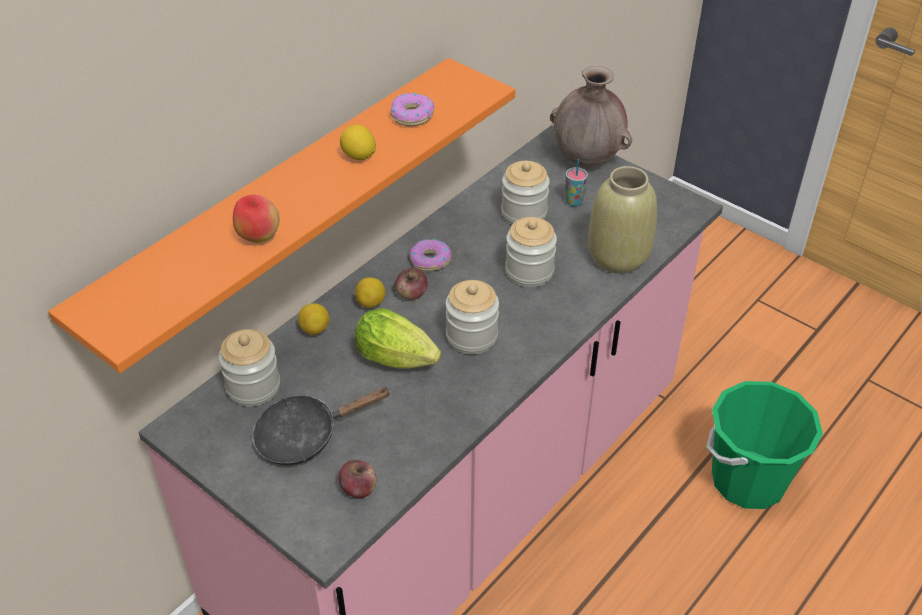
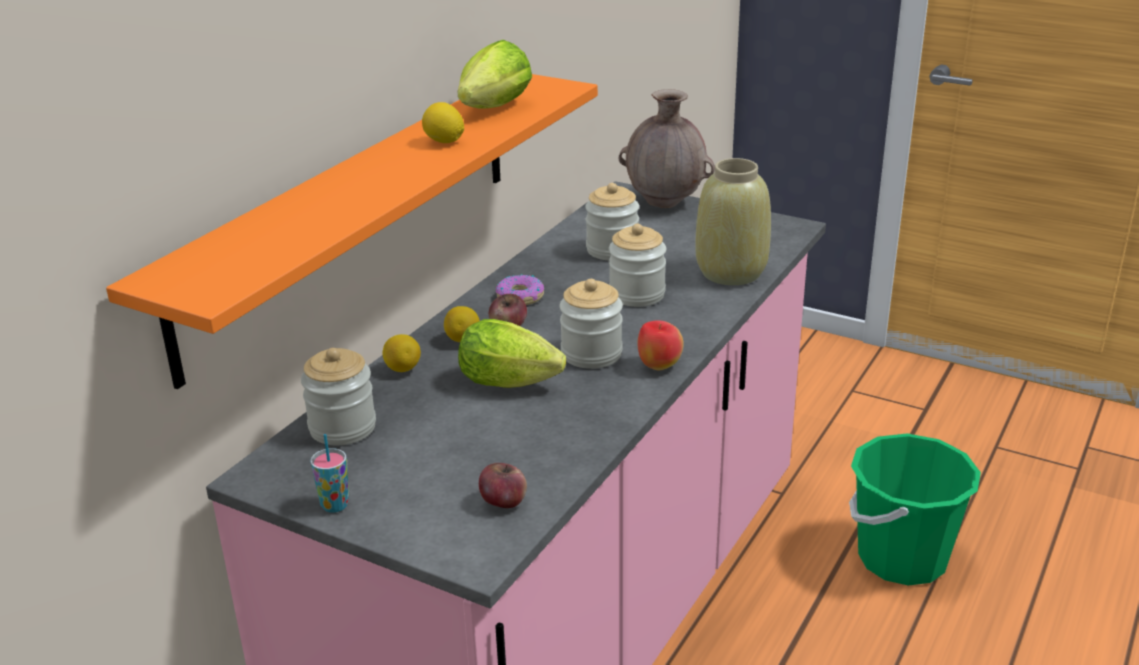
camera: 10 degrees left, 15 degrees down
(259, 237) = (351, 207): apple -> apple (658, 366)
(305, 435) = (421, 463): black frying pan -> none
(412, 115) = (492, 110): donut -> lettuce
(574, 202) = (664, 235): cup -> cup (335, 505)

